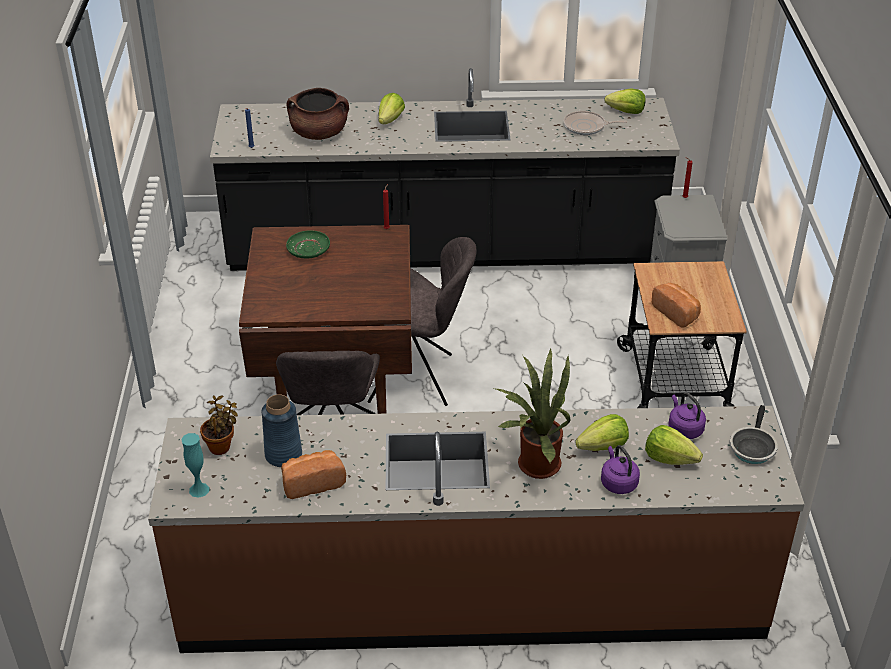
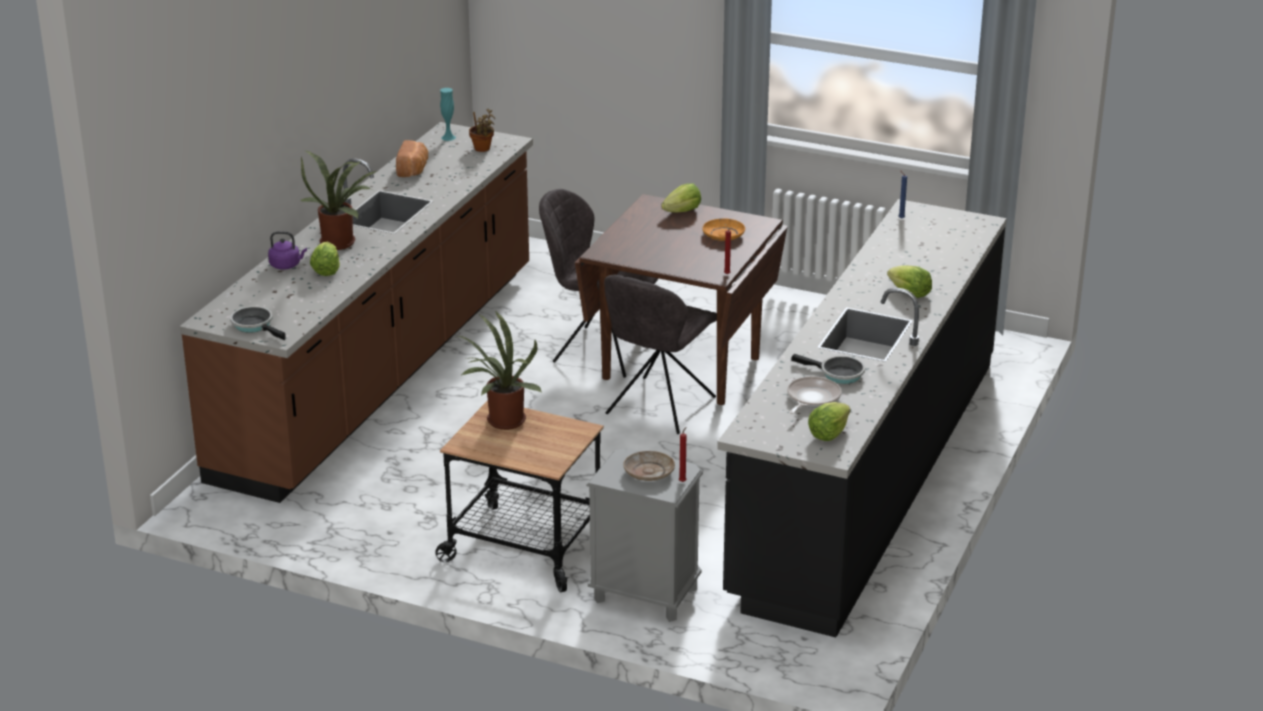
camera: 115 degrees right, 10 degrees down
(283, 455) = (451, 166): blue vase -> none
(308, 250) = (723, 235): green plate -> orange plate
(319, 133) = (906, 253): brown cooking pot -> none
(542, 124) = (838, 374): none -> frying pan
(669, 458) = (285, 290): lettuce -> lettuce (682, 211)
(677, 313) = (502, 422): bread -> potted plant
(684, 429) = (306, 305): purple kettle -> none
(688, 214) = (648, 472): none -> beige plate

